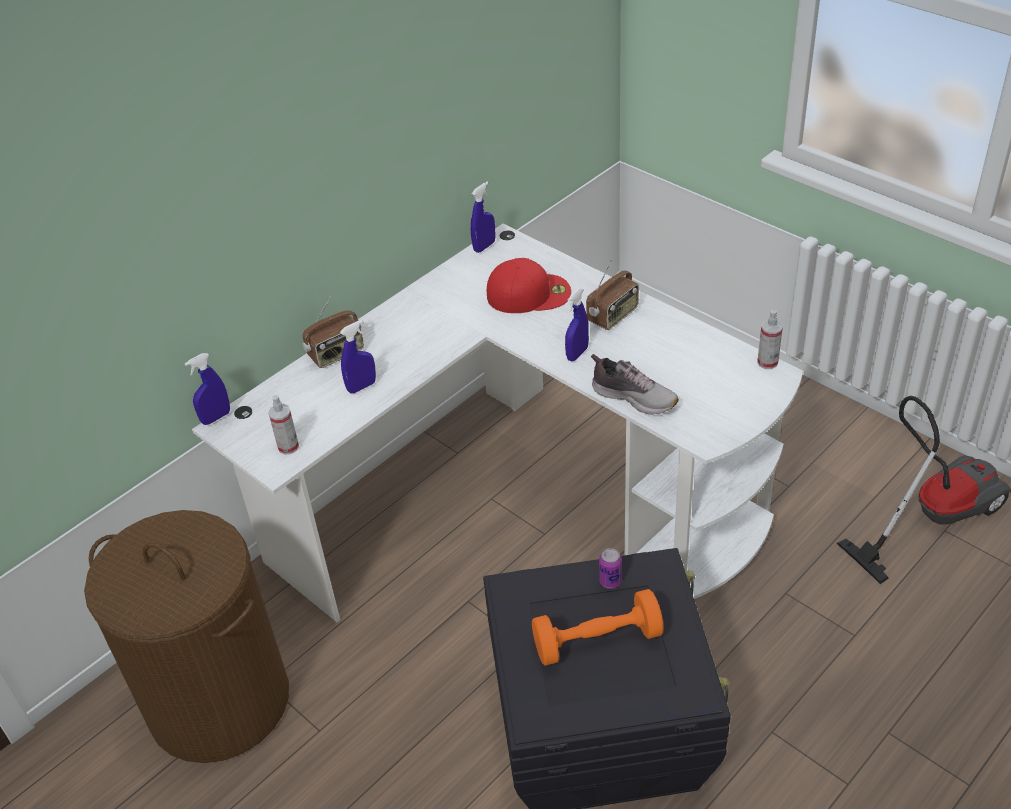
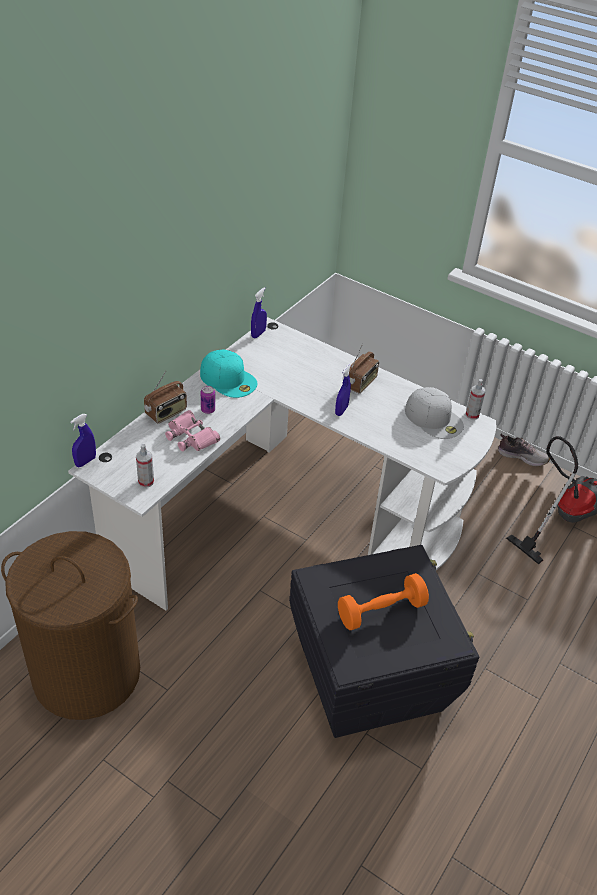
camera: 15 degrees left, 0 degrees up
(362, 387) = (191, 436): blue spray bottle -> pink binoculars
(430, 309) = (229, 379): none -> turquoise cap
(529, 293) = (298, 367): red cap -> none
(610, 581) = (382, 569): can -> can (208, 410)
(634, 397) = (387, 440): shoe -> shoe (522, 456)
(710, 367) = (434, 418): none -> white cap

